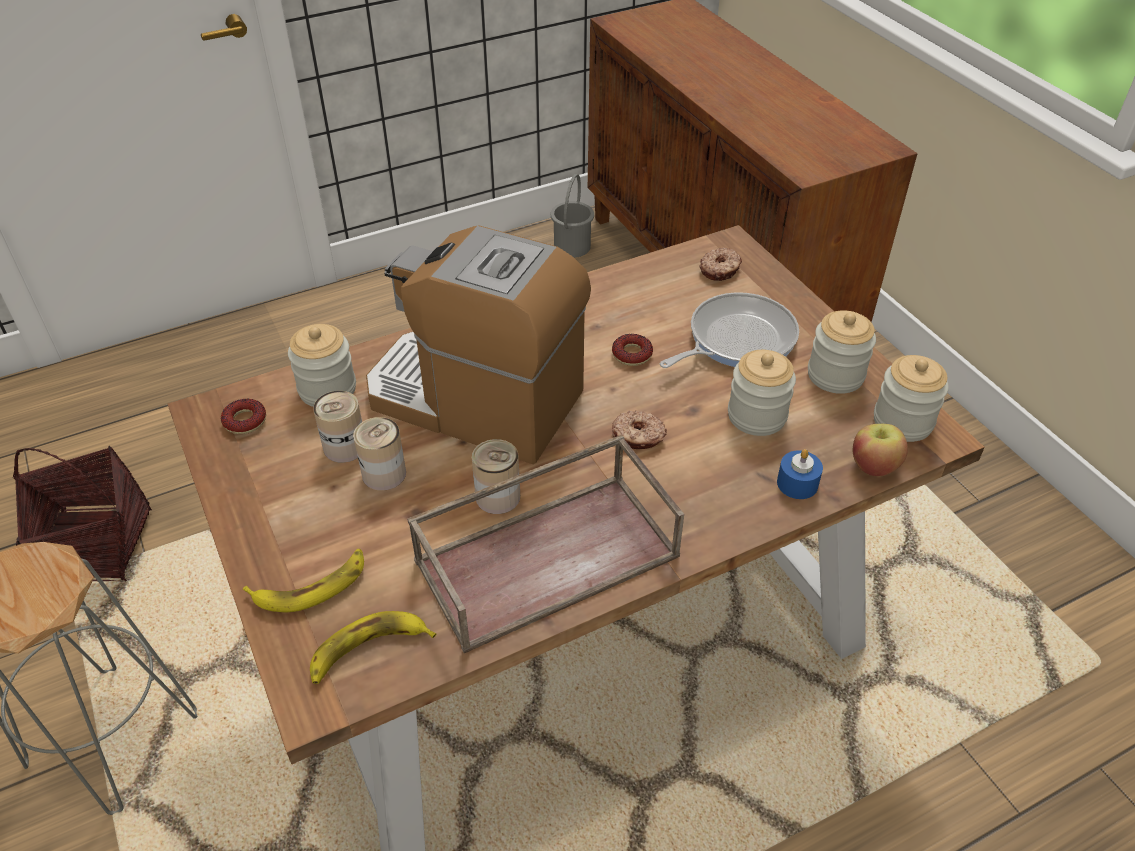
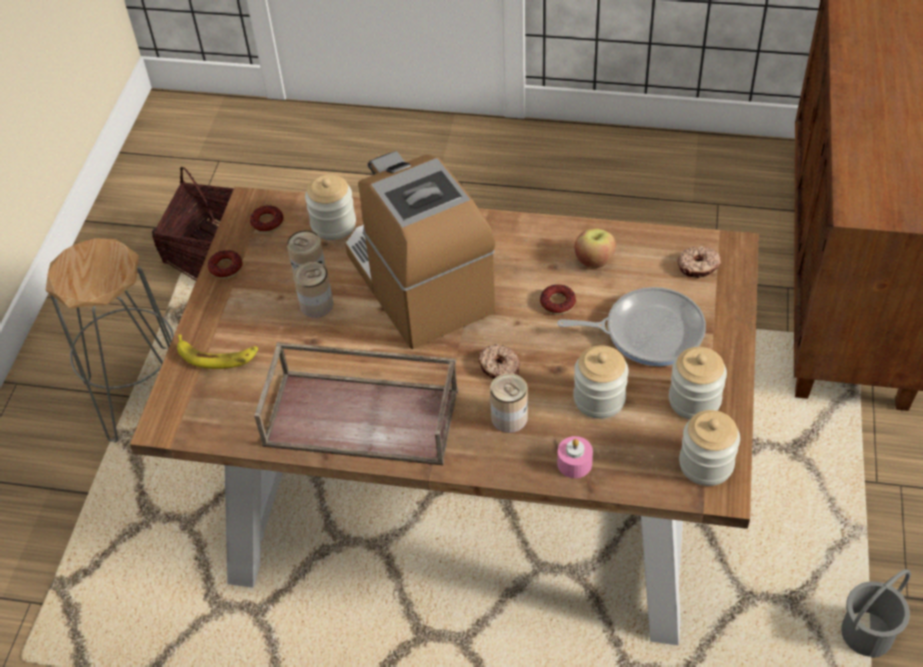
camera: 40 degrees right, 5 degrees up
(235, 489) = (226, 268): none -> donut
(368, 650) = (214, 412): banana -> none
(498, 496) = (370, 359): can -> can (509, 417)
(573, 246) = (750, 173): grey bucket -> grey bucket (867, 634)
(797, 483) = (574, 463): blue candle -> pink candle
(873, 465) = (645, 483): apple -> apple (594, 260)

